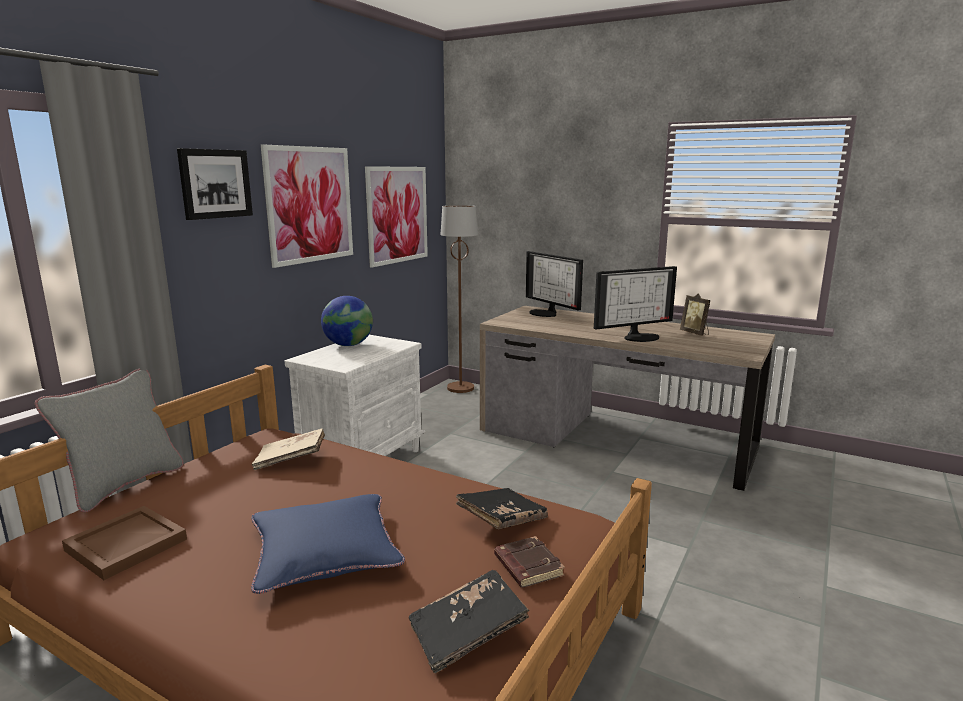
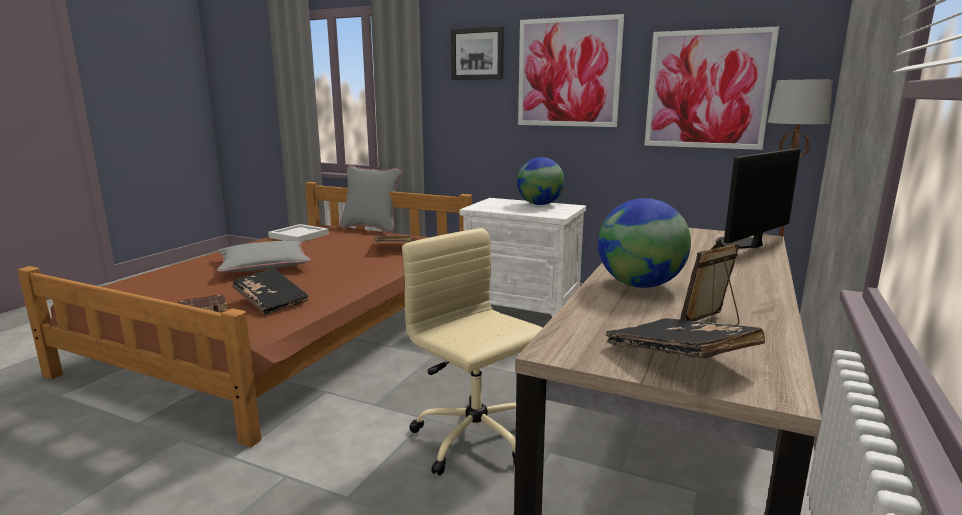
camera: 85 degrees right, 0 degrees up
(125, 546) = (298, 236): brown tray -> white tray
(325, 552) = (264, 265): blue pillow -> grey pillow
(467, 634) = (151, 297): black book -> black book (679, 358)
(601, 495) = (477, 438): none -> beige office chair
(639, 336) = (639, 285): monitor -> globe

